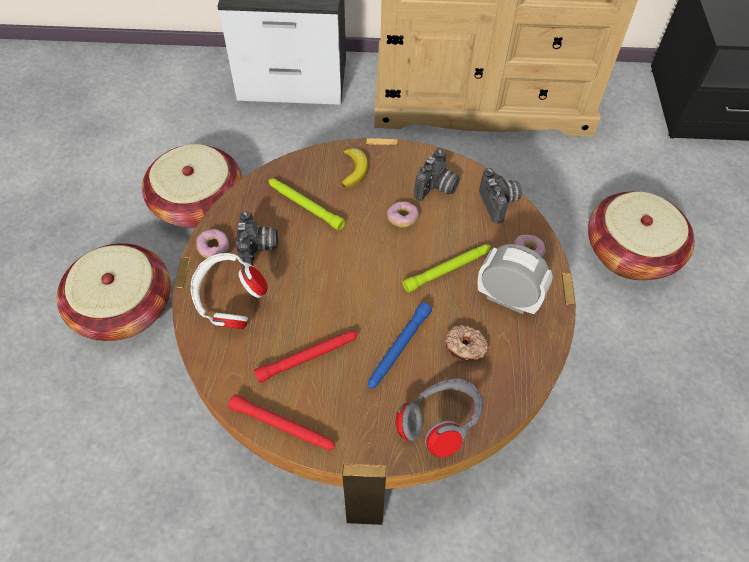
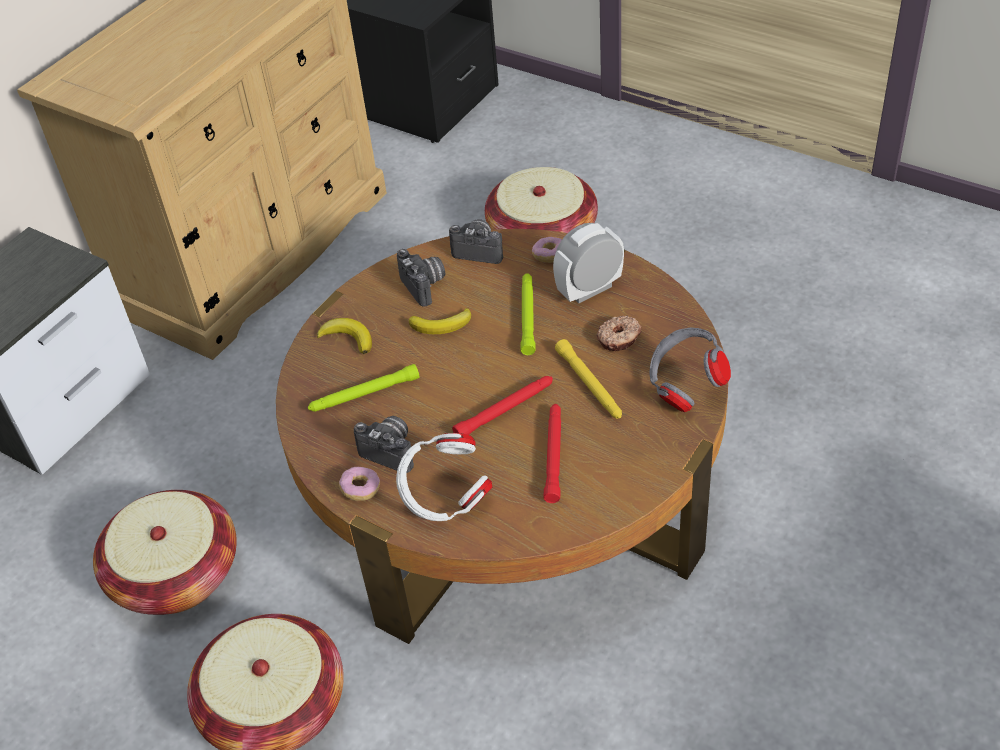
camera: 55 degrees left, 10 degrees down
(283, 426) = (617, 500): red flashlight -> red flashlight (505, 410)
(398, 349) = (589, 385): blue flashlight -> yellow flashlight
(402, 219) = (442, 325): donut -> banana

